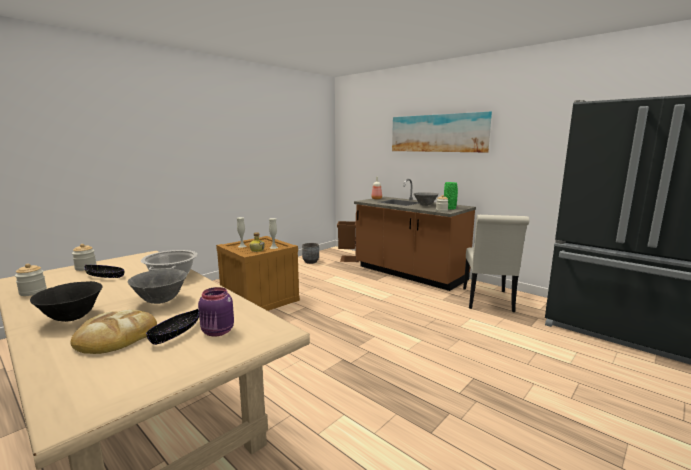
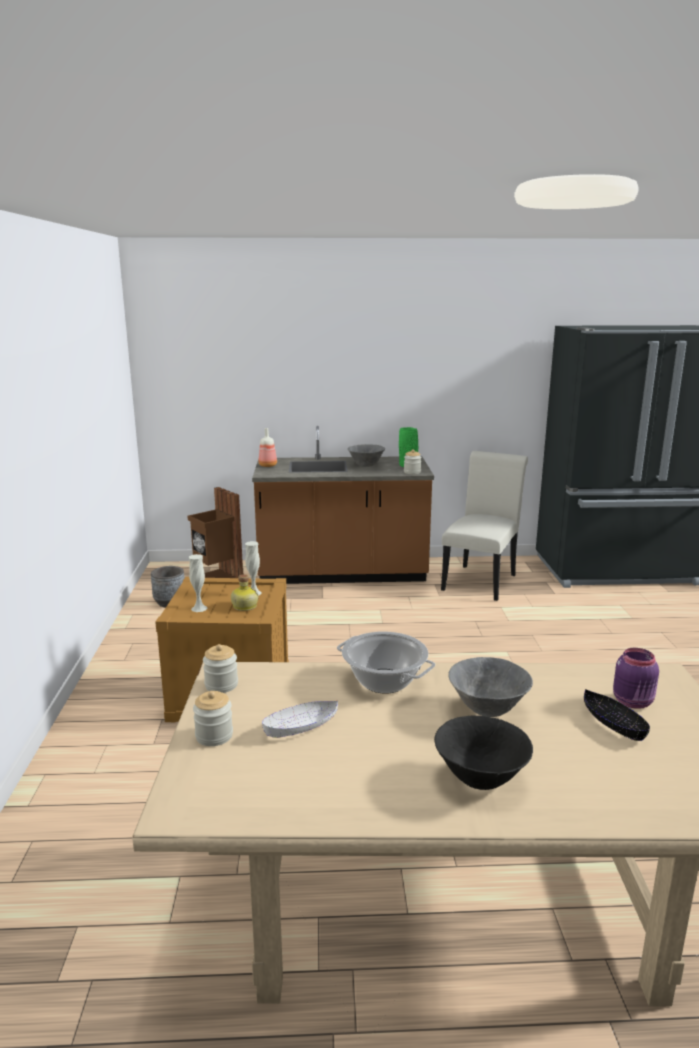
camera: 45 degrees left, 5 degrees up
(33, 292) = (297, 799): jar -> jar (221, 685)
(105, 276) = (301, 727): black bowl -> white bowl
(115, 336) = (584, 760): bread -> none
(438, 133) = (354, 351): picture -> none
(488, 301) = (481, 580): white chair -> white chair turned 120 degrees counterclockwise

